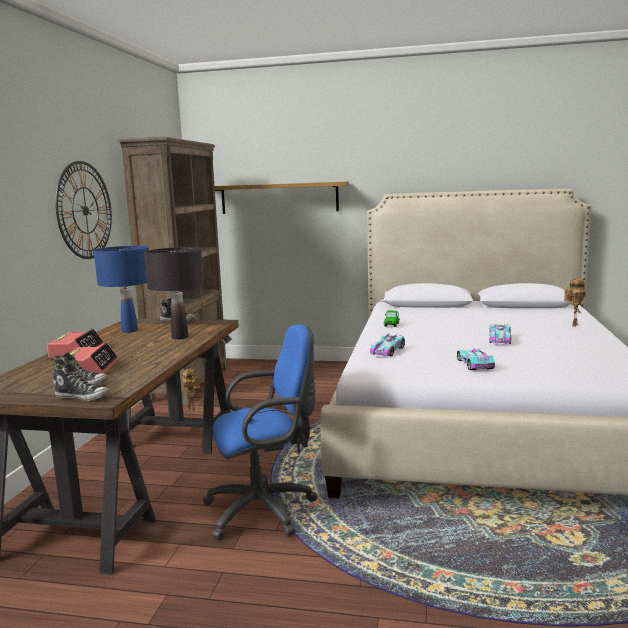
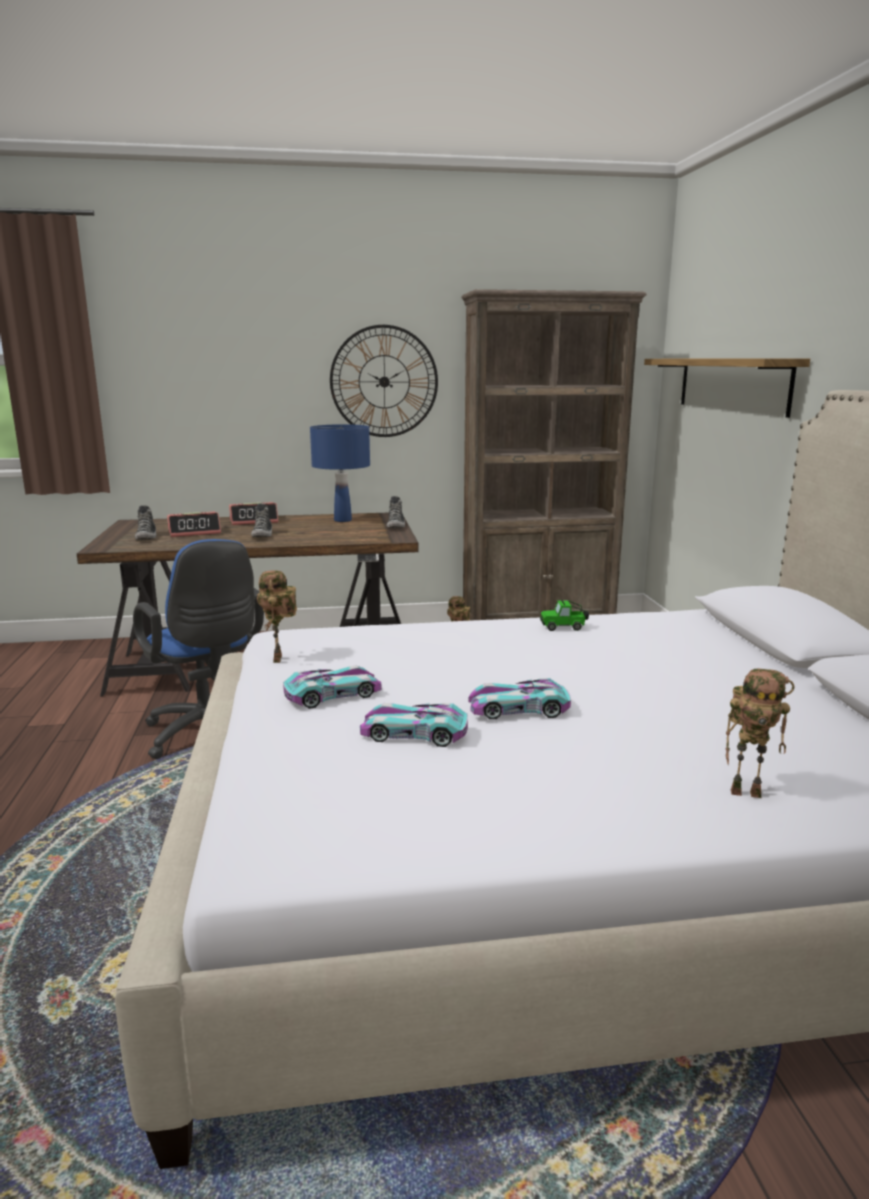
camera: 70 degrees right, 5 degrees up
(83, 397) = (109, 543): shoe -> shoe (263, 535)
(179, 337) = (318, 536): black table lamp -> none
(387, 350) = (380, 635): toy car -> toy car (414, 733)
(413, 372) = (280, 659): none -> toy robot

